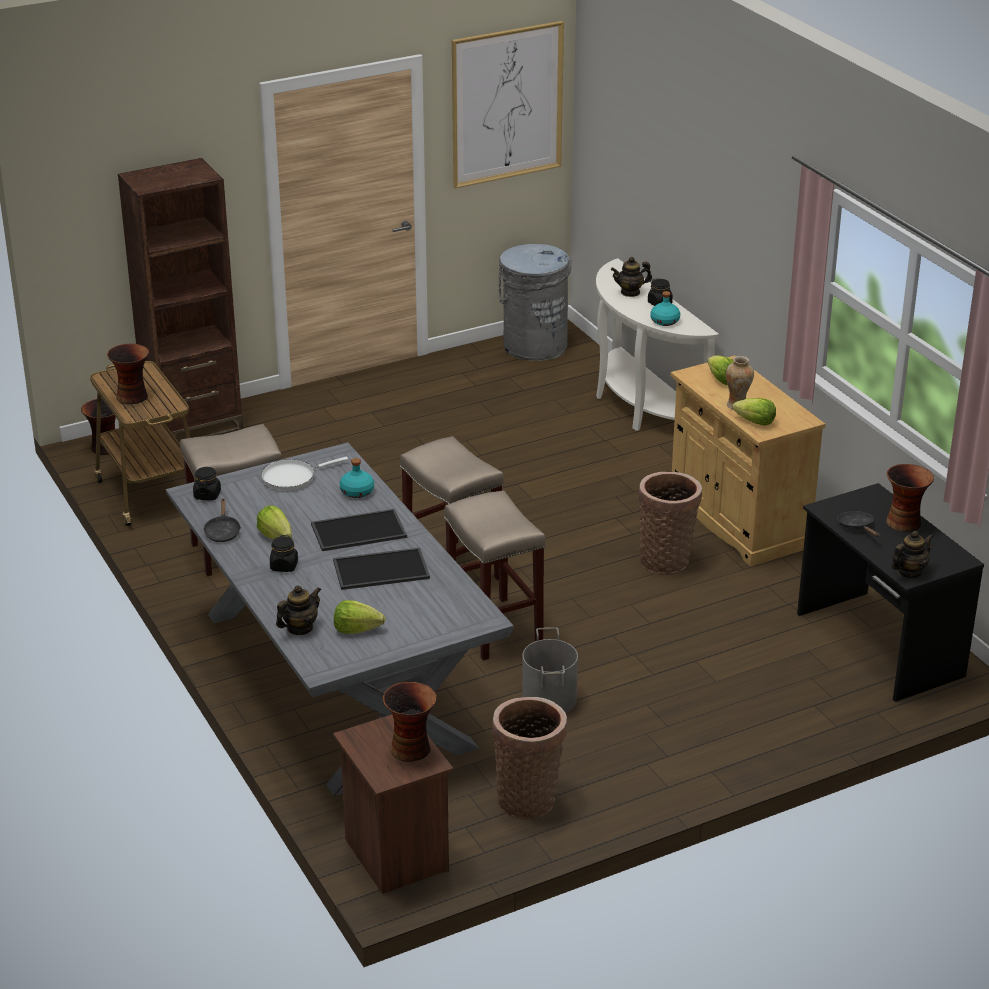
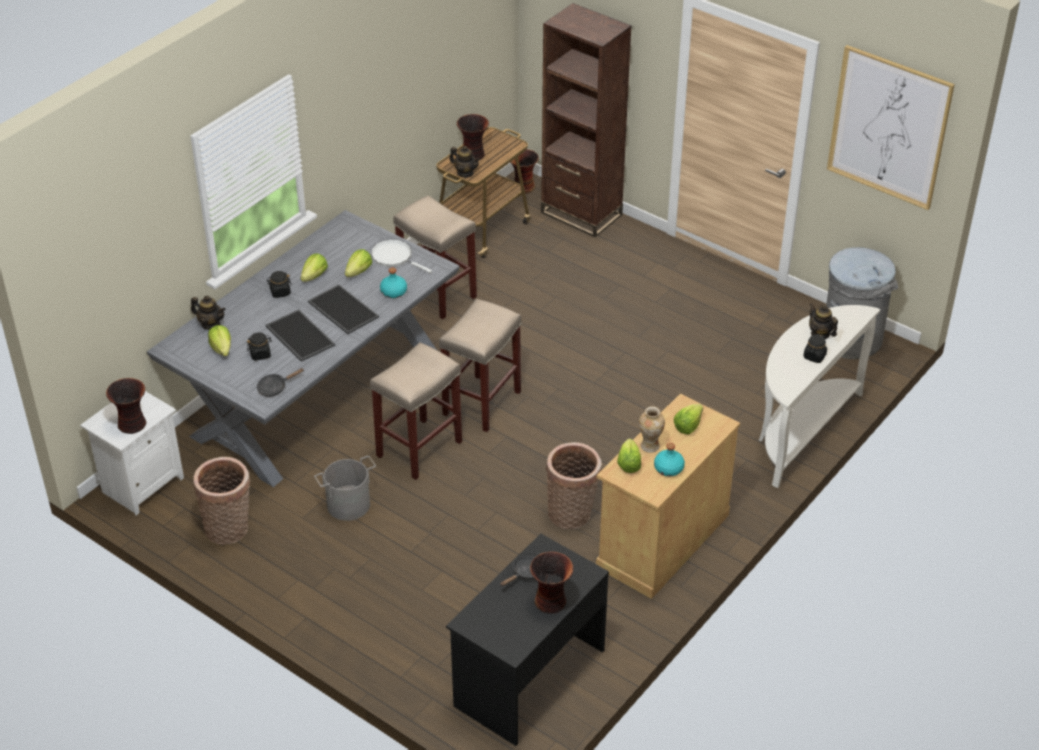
camera: 65 degrees right, 10 degrees up
(207, 495) = (348, 229): black jar -> black jar (260, 354)
(222, 531) = (306, 252): black frying pan -> black frying pan (275, 387)
(297, 505) = (359, 272): none -> lettuce
(394, 855) = (141, 484): brown nightstand -> white nightstand
(665, 321) = (783, 368): turquoise bottle -> turquoise bottle (668, 469)
(909, 572) = (473, 621): teapot -> teapot (465, 173)

